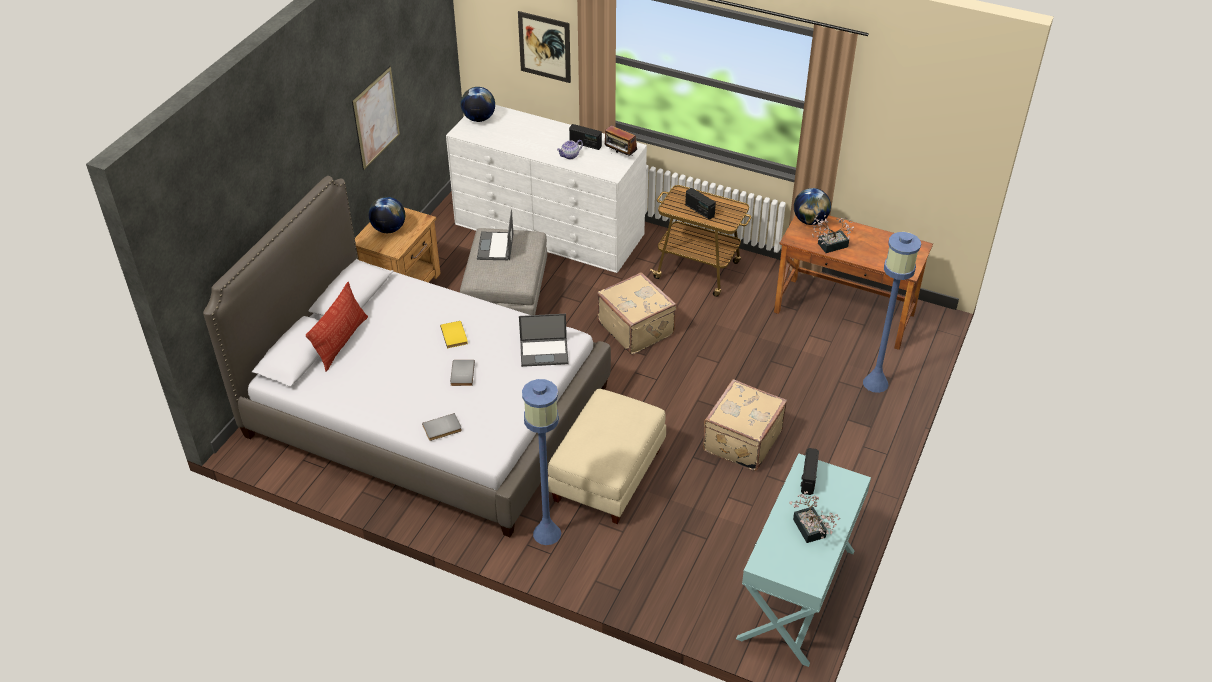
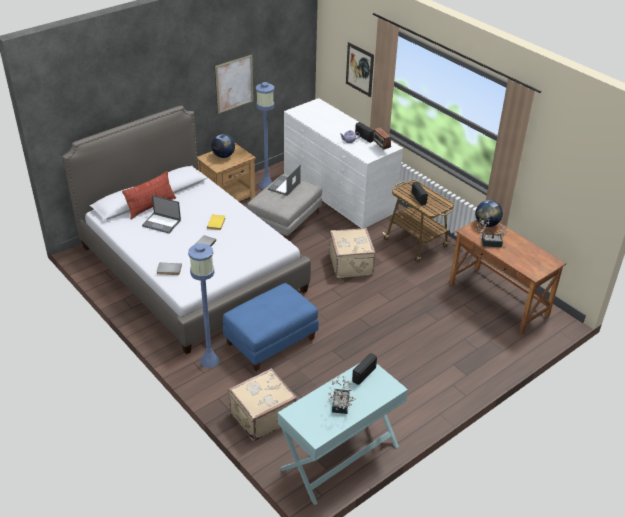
camera: 25 degrees right, 5 degrees down
(479, 118) = (310, 107): globe -> none
(544, 352) = (262, 249): laptop -> laptop (162, 223)
(607, 474) = (271, 340): beige ottoman -> blue ottoman
(740, 441) = (370, 351): beige suitcase -> beige suitcase (262, 416)
(875, 383) = (489, 349): blue floor lamp -> blue floor lamp (266, 185)

